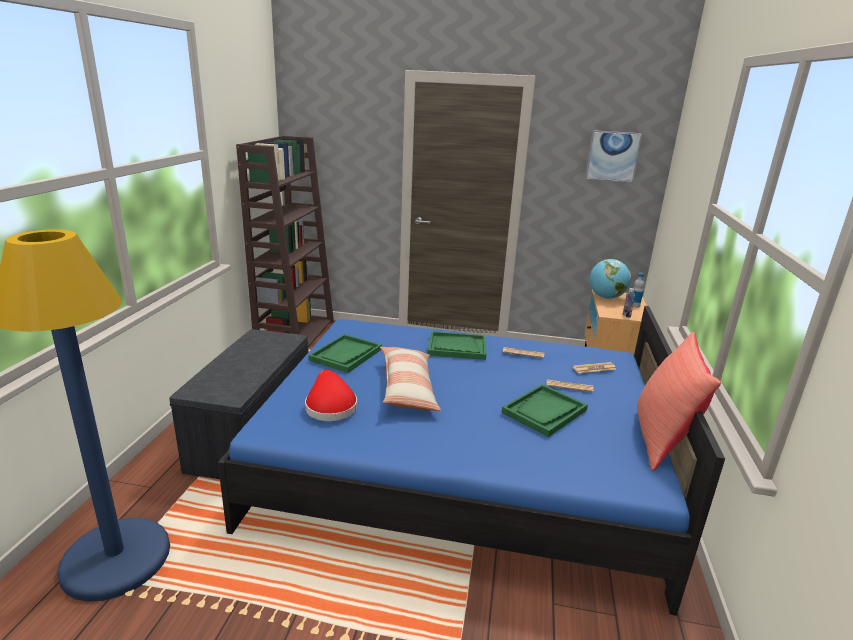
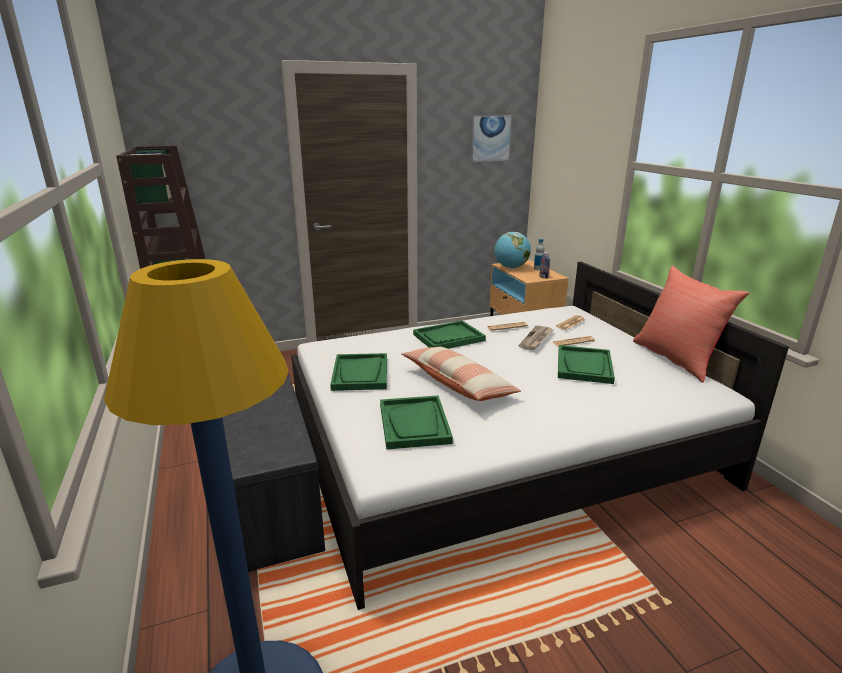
camera: 30 degrees left, 0 degrees up
(330, 406) = (414, 424): red hat -> green tray
(460, 465) = (497, 447): blue bed -> white bed
(533, 372) = (536, 339): none -> newspaper

